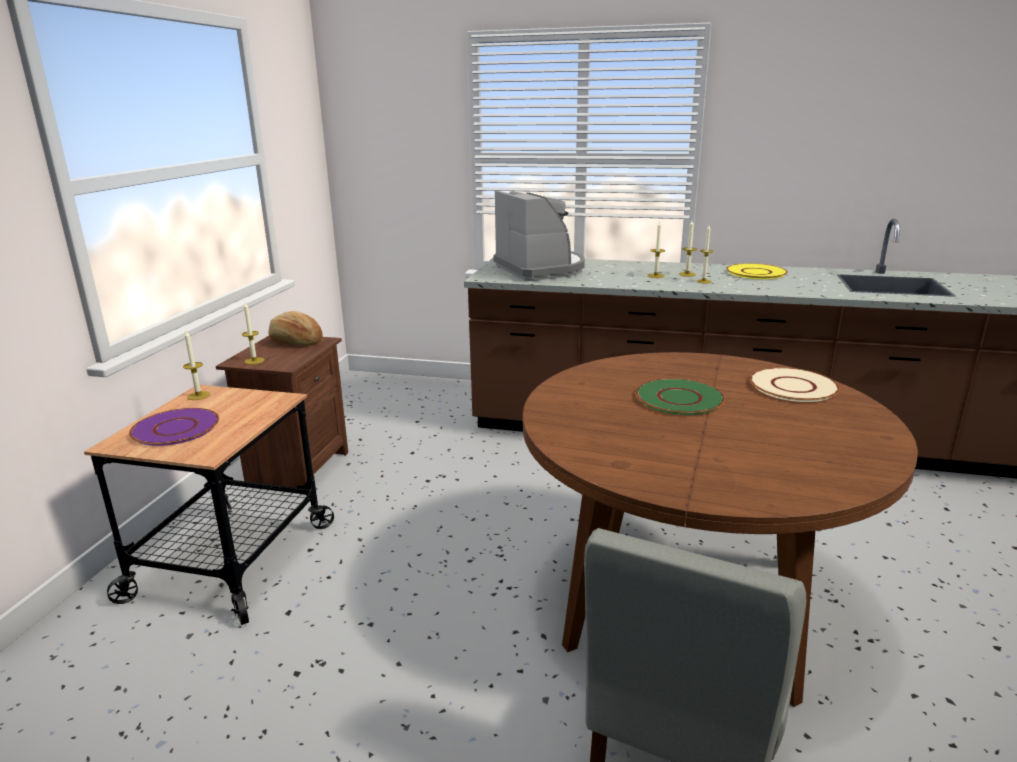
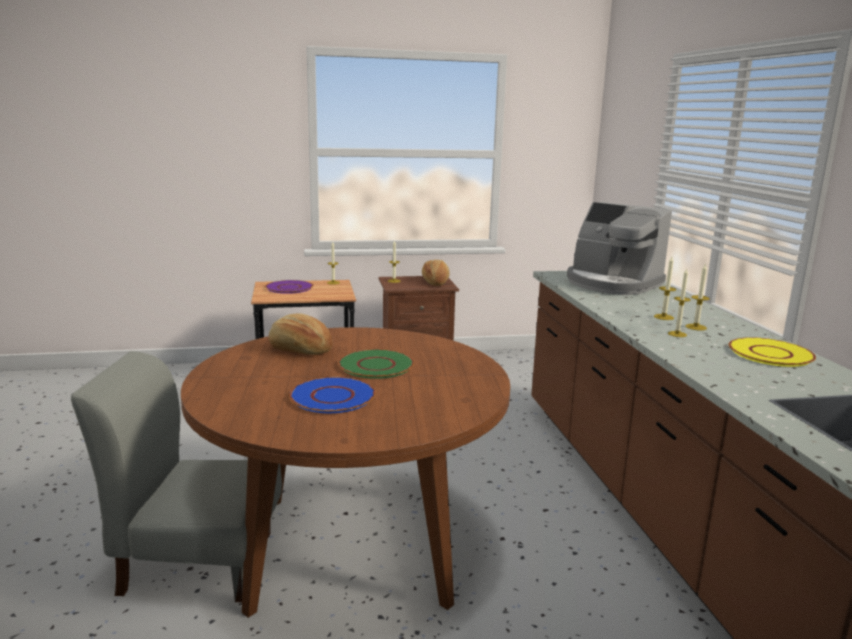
camera: 65 degrees right, 5 degrees down
(541, 269) = (612, 284): coffee machine -> coffee machine turned 90 degrees clockwise
(606, 429) = (299, 350): none -> bread
(772, 429) = (333, 397): none -> blue plate
(792, 386) = (444, 403): beige plate -> none

